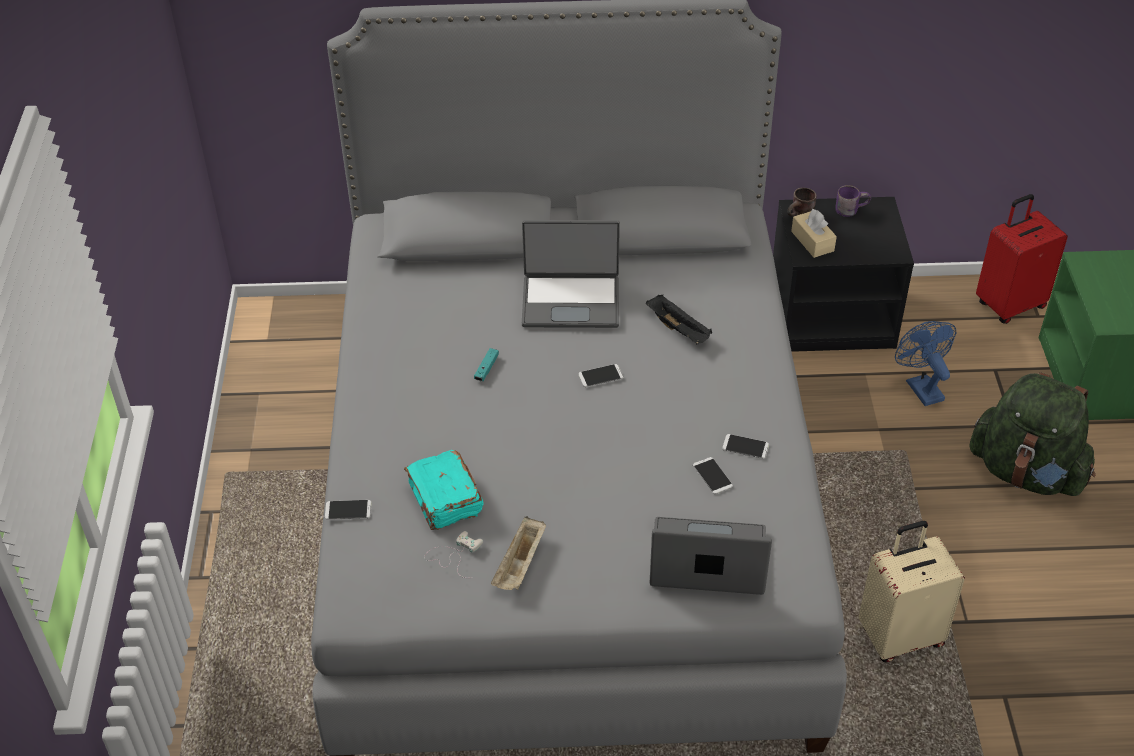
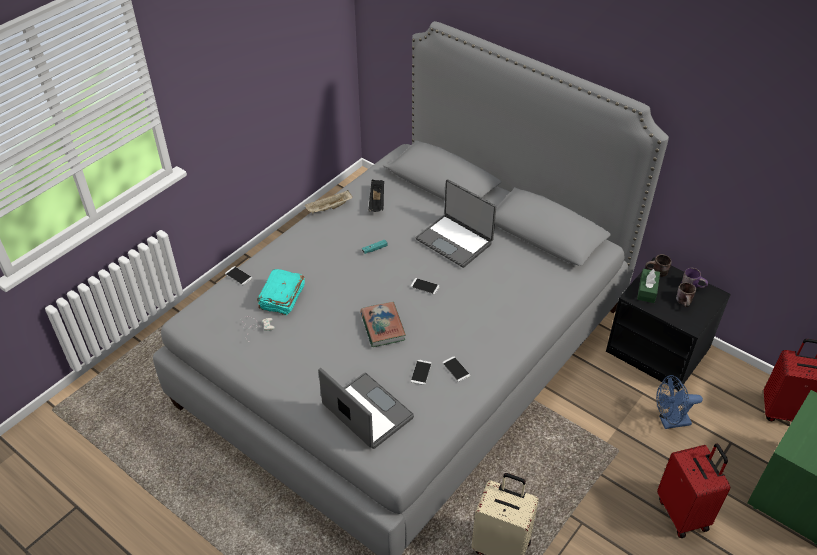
camera: 40 degrees right, 0 degrees up
(520, 565) = (279, 351): beige tray -> beige tray (329, 208)
(608, 454) = (382, 327): none -> book
(679, 329) = (494, 288): black tray -> black tray (377, 202)
(812, 241) = (647, 290): beige tissue box -> green tissue box
(863, 232) = (685, 302): none -> brown mug
(920, 387) = (670, 422): blue fan -> blue fan turned 120 degrees counterclockwise
(1026, 472) = (683, 513): green backpack -> red suitcase

